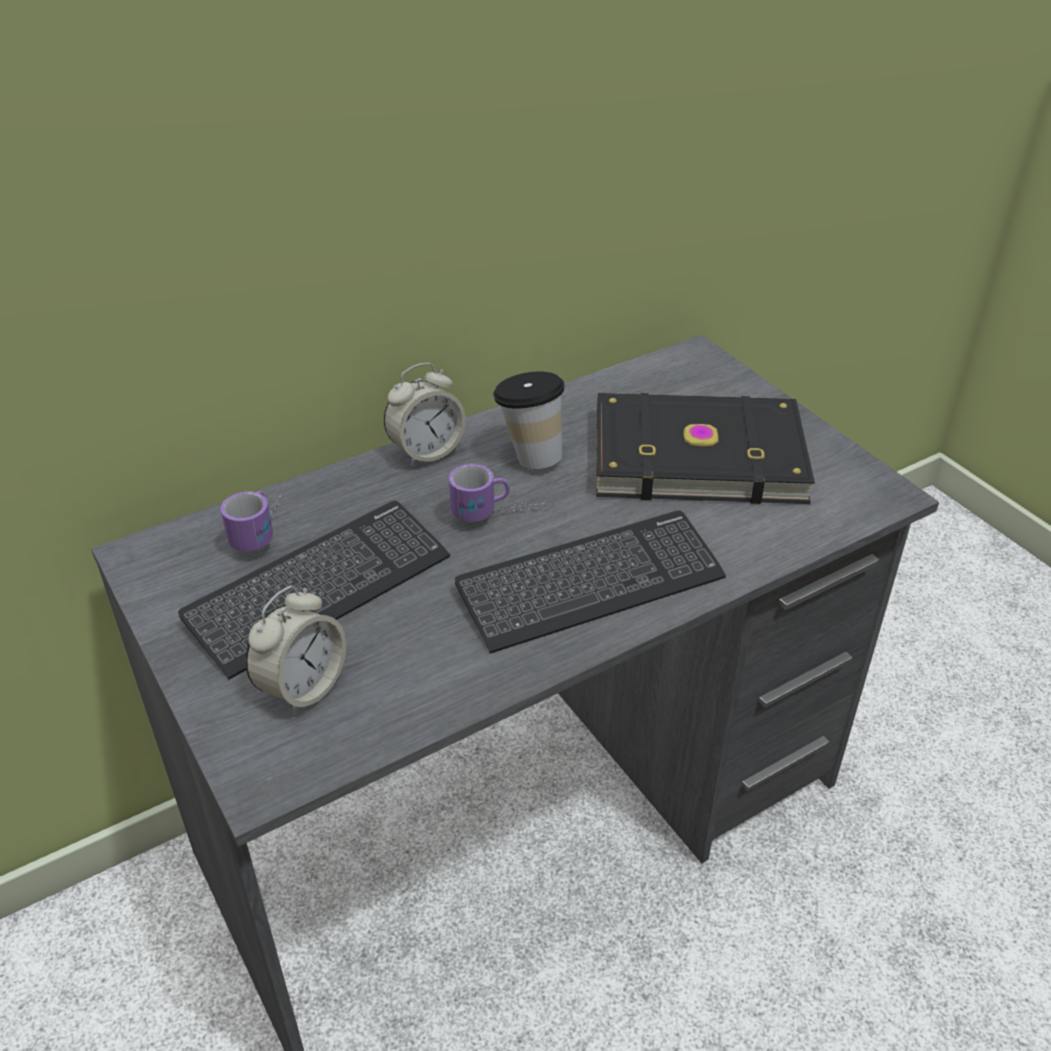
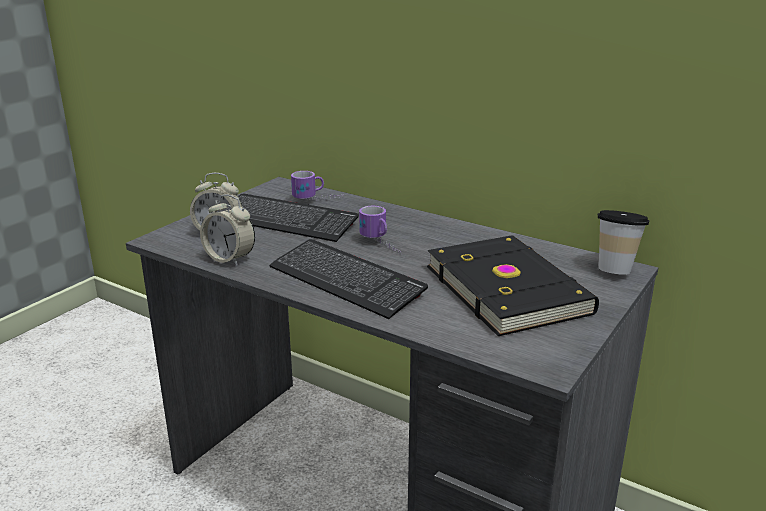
camera: 65 degrees right, 15 degrees down
(426, 451) = (418, 218): alarm clock -> alarm clock (230, 259)
(530, 455) = (446, 242): cup -> cup (615, 269)

